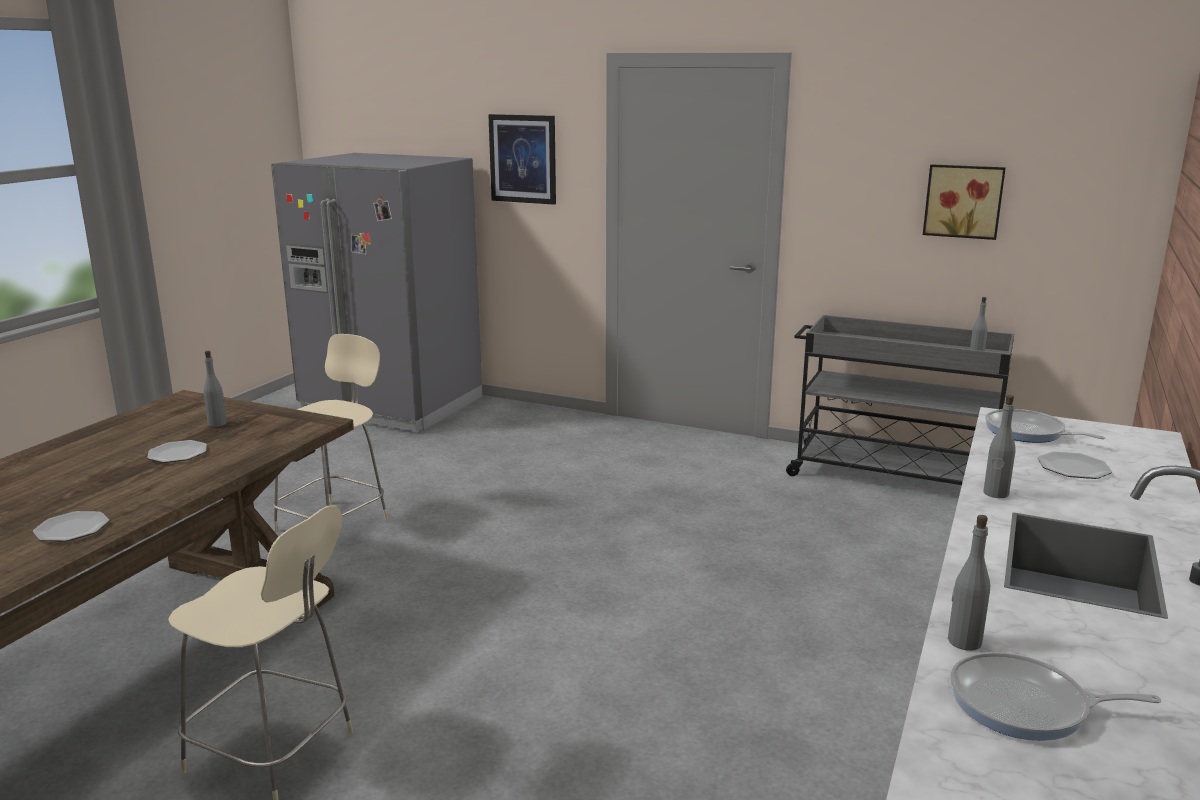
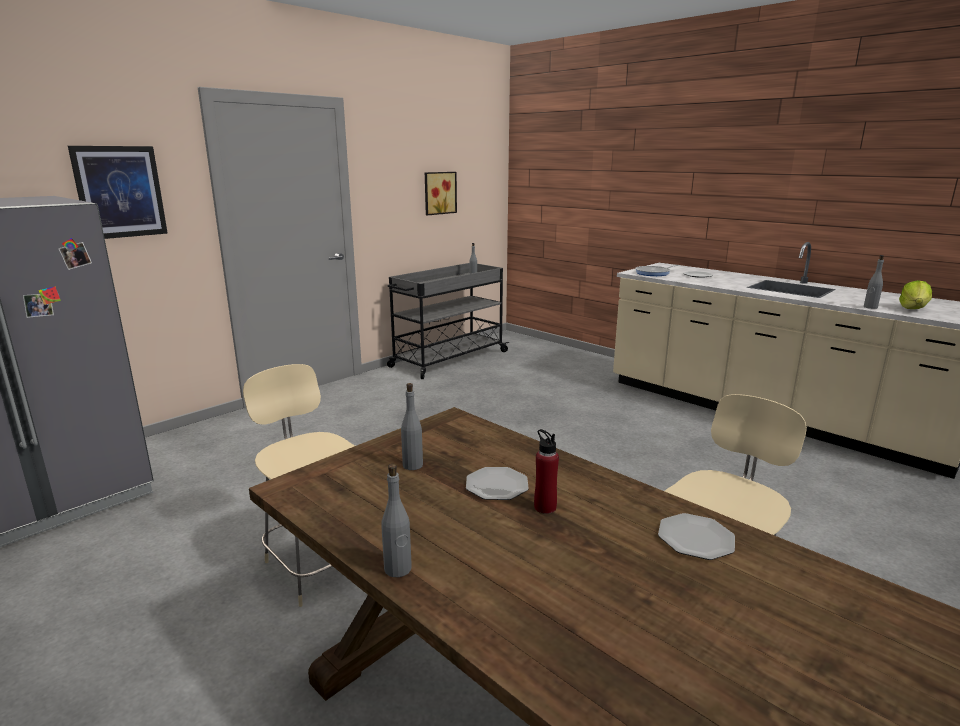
camera: 70 degrees left, 0 degrees up
(138, 473) = (545, 507): none -> red bottle
(995, 493) = (726, 286): grey bottle -> grey bottle (398, 569)
(1026, 706) = (913, 309): frying pan -> lettuce

